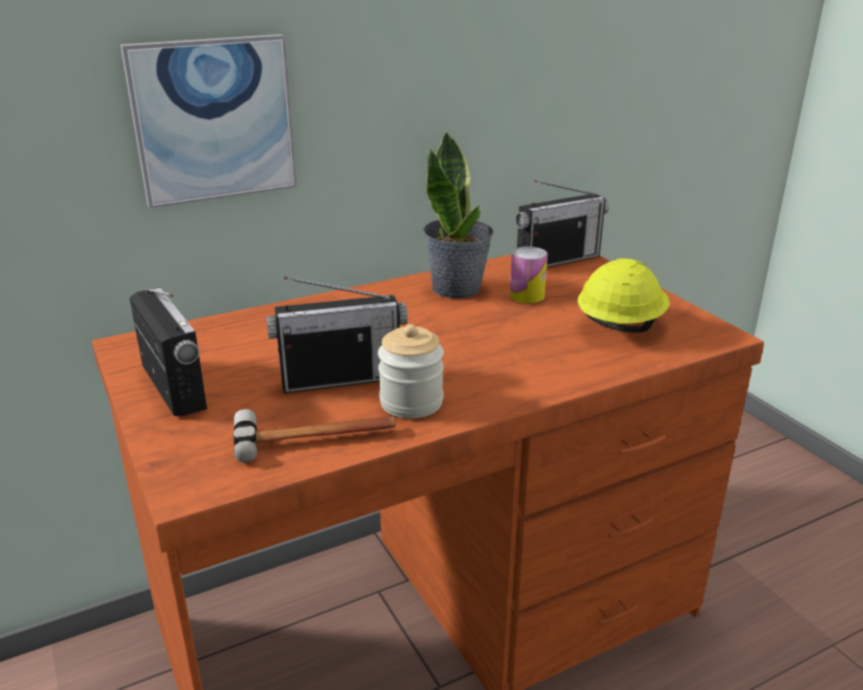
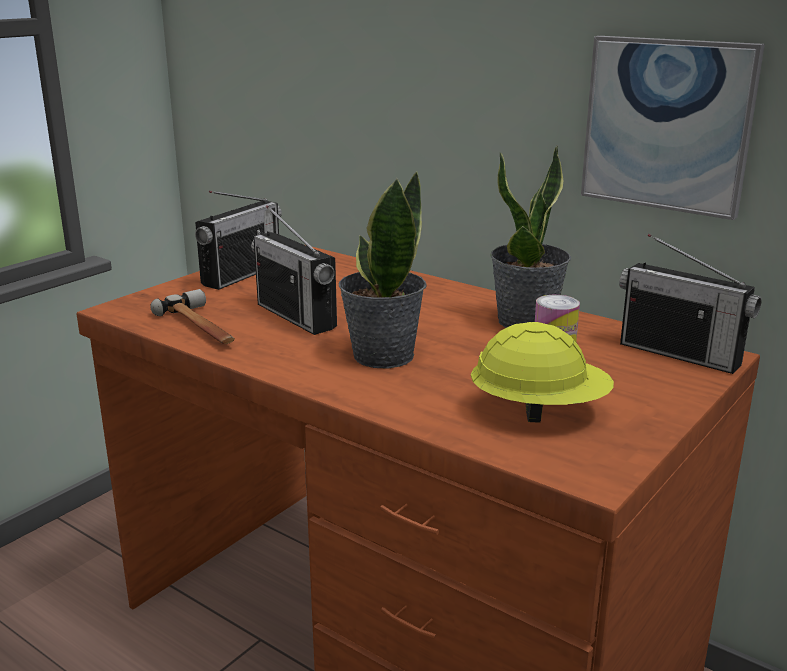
camera: 65 degrees right, 5 degrees down
(213, 120) = (388, 91): picture -> picture (667, 125)
(411, 402) = (278, 346): jar -> none
(475, 358) = (382, 355): none -> potted plant

